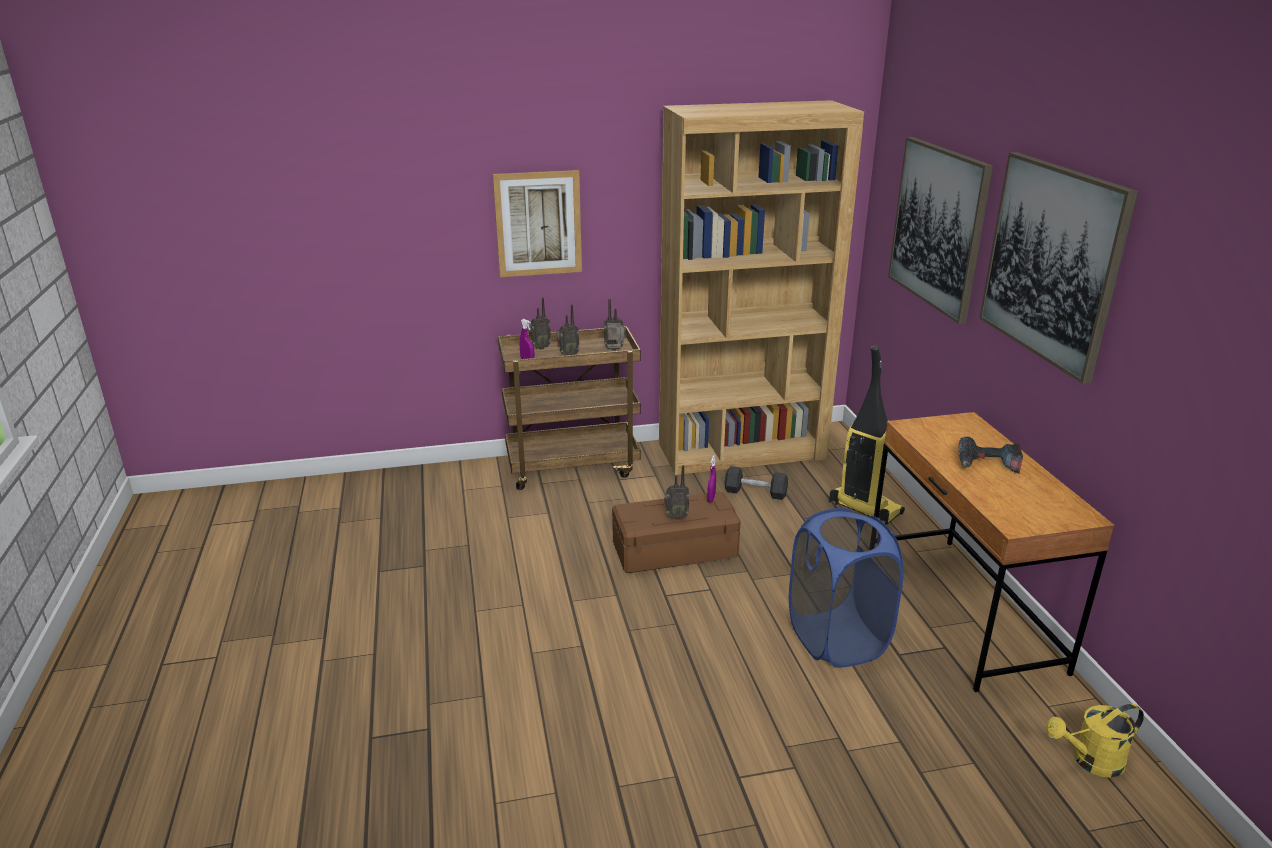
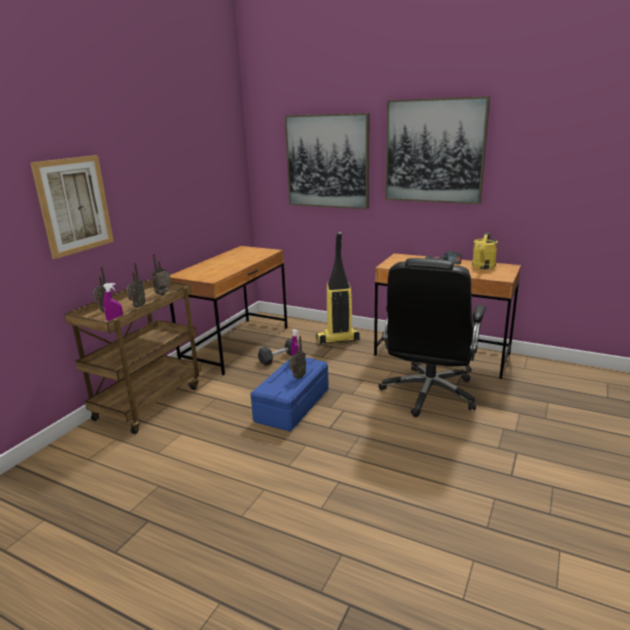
camera: 50 degrees left, 5 degrees down
(675, 549) = (292, 405): brown storage box -> blue storage box
(742, 451) = (237, 345): brown bookcase -> brown desk
(836, 639) = (428, 394): blue laundry basket -> black office chair
(1090, 761) = (565, 376): yellow watering can -> yellow watering can (483, 267)

